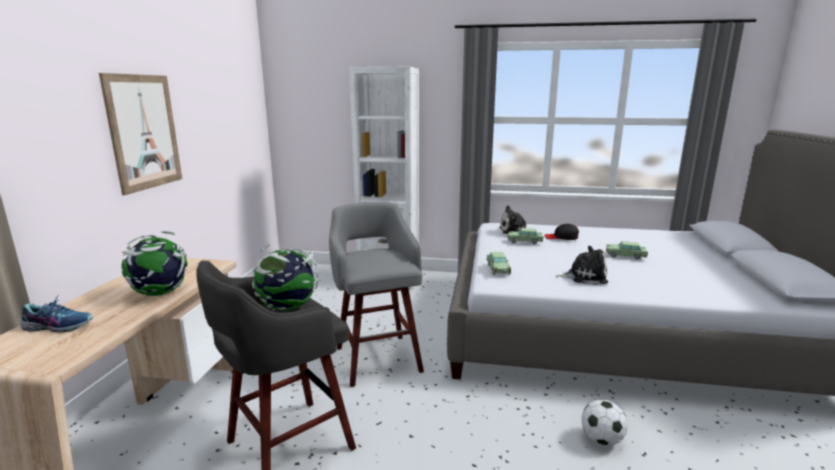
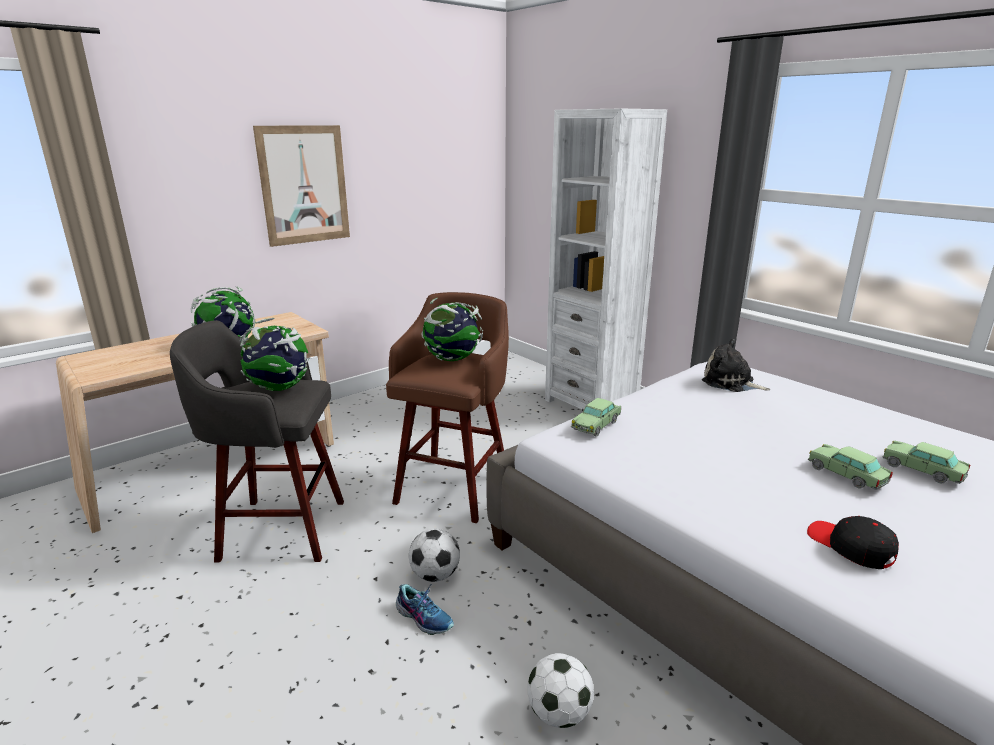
camera: 40 degrees right, 5 degrees up
(58, 326) = (140, 351): shoe -> shoe (424, 617)
(373, 254) = (452, 359): none -> globe
(377, 357) = (455, 486): grey stool -> brown stool
(444, 413) = (435, 575): none -> football
(524, 241) = (712, 400): toy car -> toy car (922, 470)
(561, 237) = (785, 412): black cap -> black cap (850, 547)
(584, 277) = (700, 478): plush toy -> none

